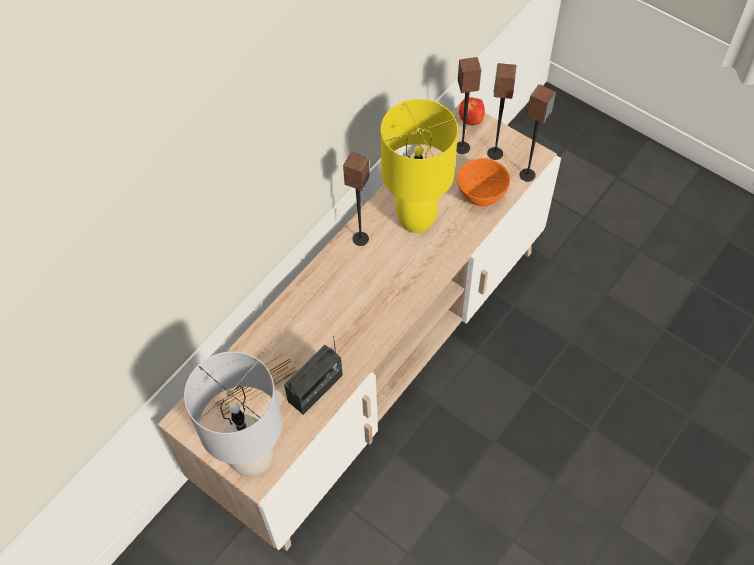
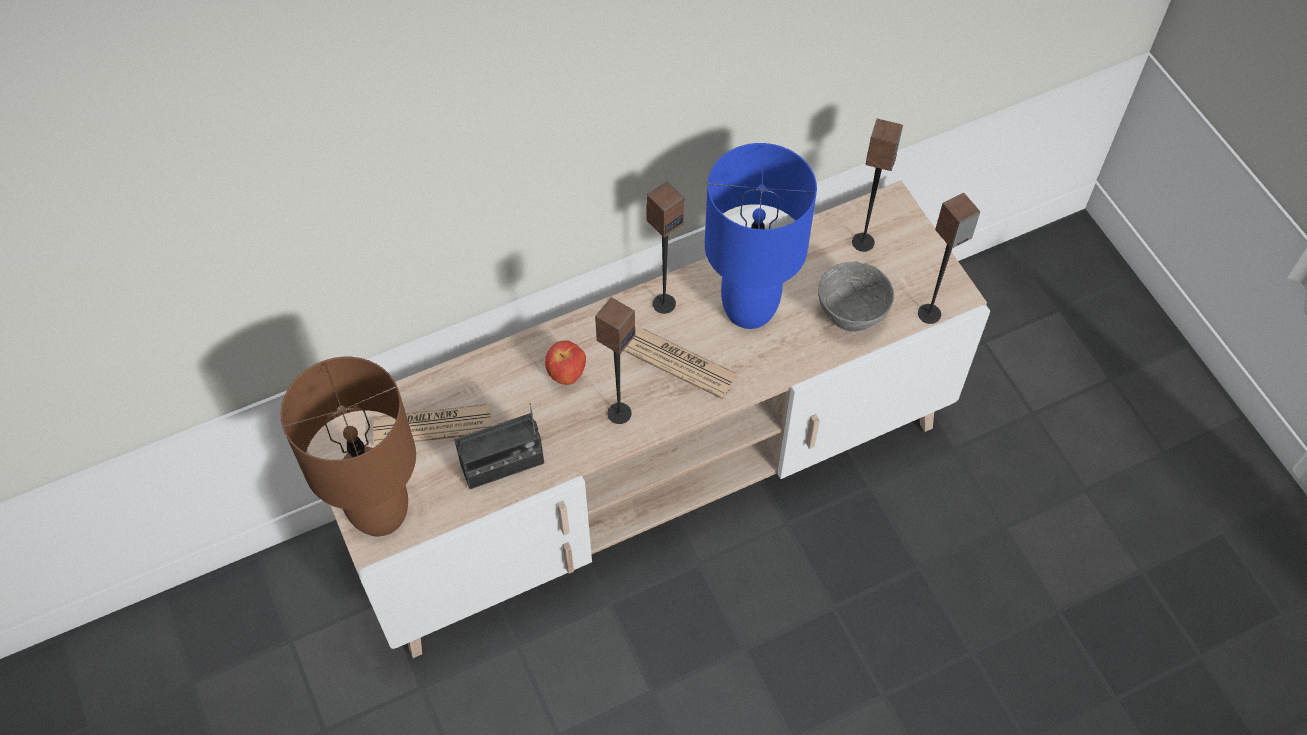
camera: 25 degrees right, 0 degrees up
(252, 457) = (380, 512): grey table lamp -> brown table lamp
(392, 272) = (680, 363): none -> newspaper
(416, 219) = (748, 309): yellow table lamp -> blue table lamp
(471, 121) = (896, 212): apple -> apple (567, 375)
(481, 197) = (850, 317): orange bowl -> grey bowl
(494, 153) = (902, 267): speaker -> speaker (618, 413)

